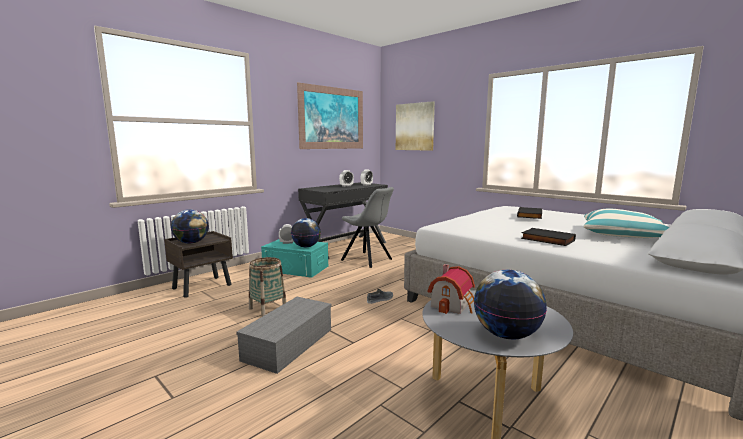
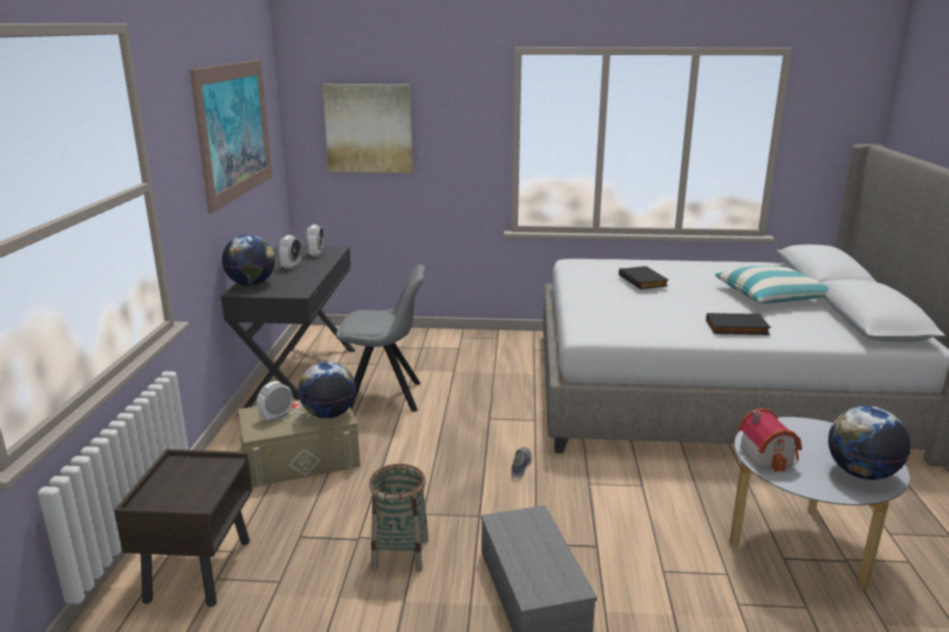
camera: 40 degrees left, 10 degrees up
(191, 243) = (190, 495): globe -> globe (251, 284)
(296, 268) = (301, 458): turquoise storage box -> beige storage box

